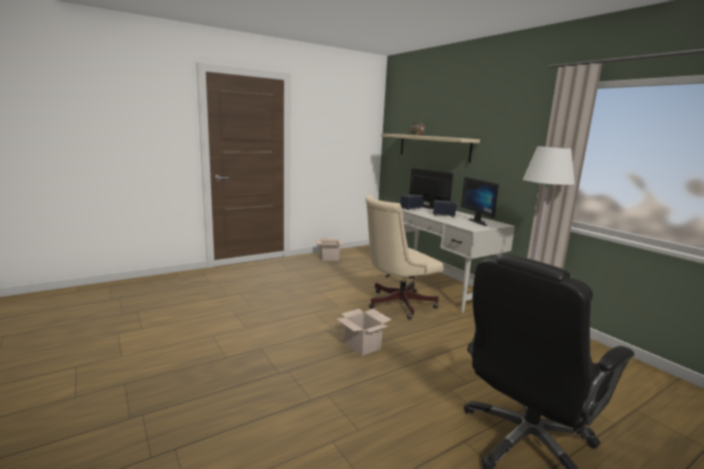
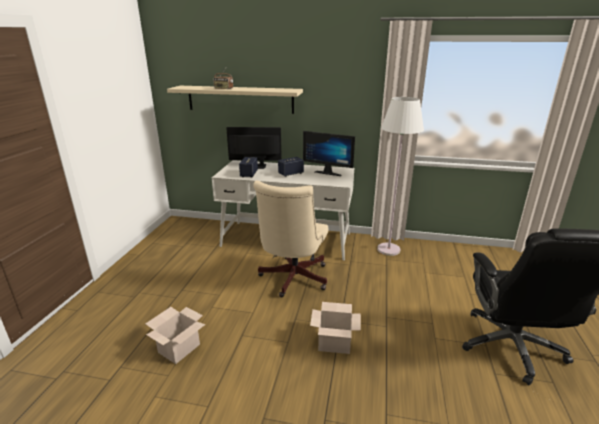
camera: 45 degrees left, 10 degrees up
(329, 258) = (152, 256): cardboard box -> cardboard box (179, 348)

